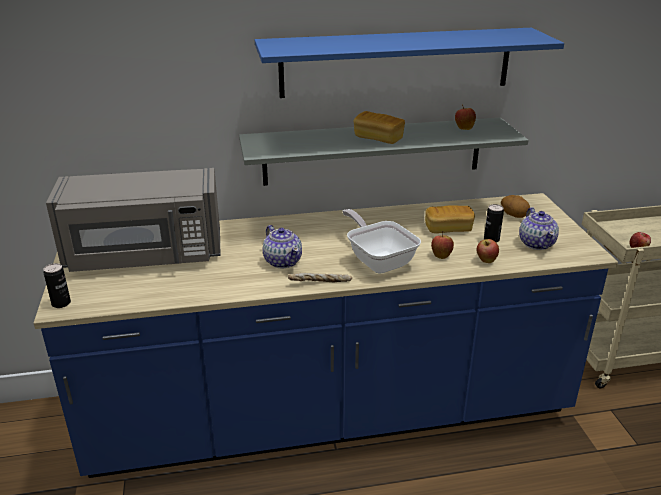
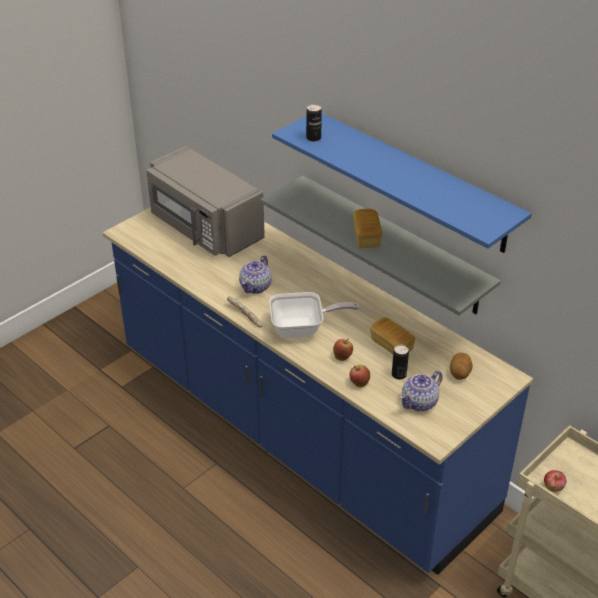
camera: 55 degrees right, 10 degrees up
(61, 303) = (126, 229): can -> can (313, 138)
(378, 260) = (303, 329): frying pan -> frying pan turned 60 degrees clockwise
(464, 128) = (444, 269): apple -> none

